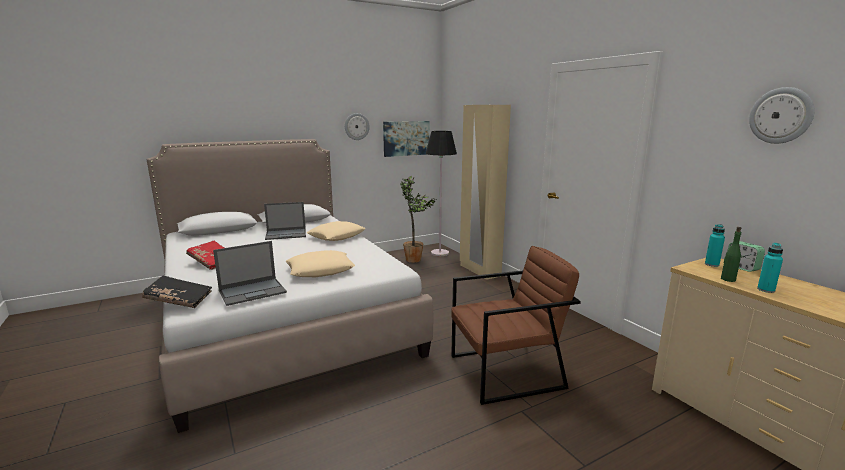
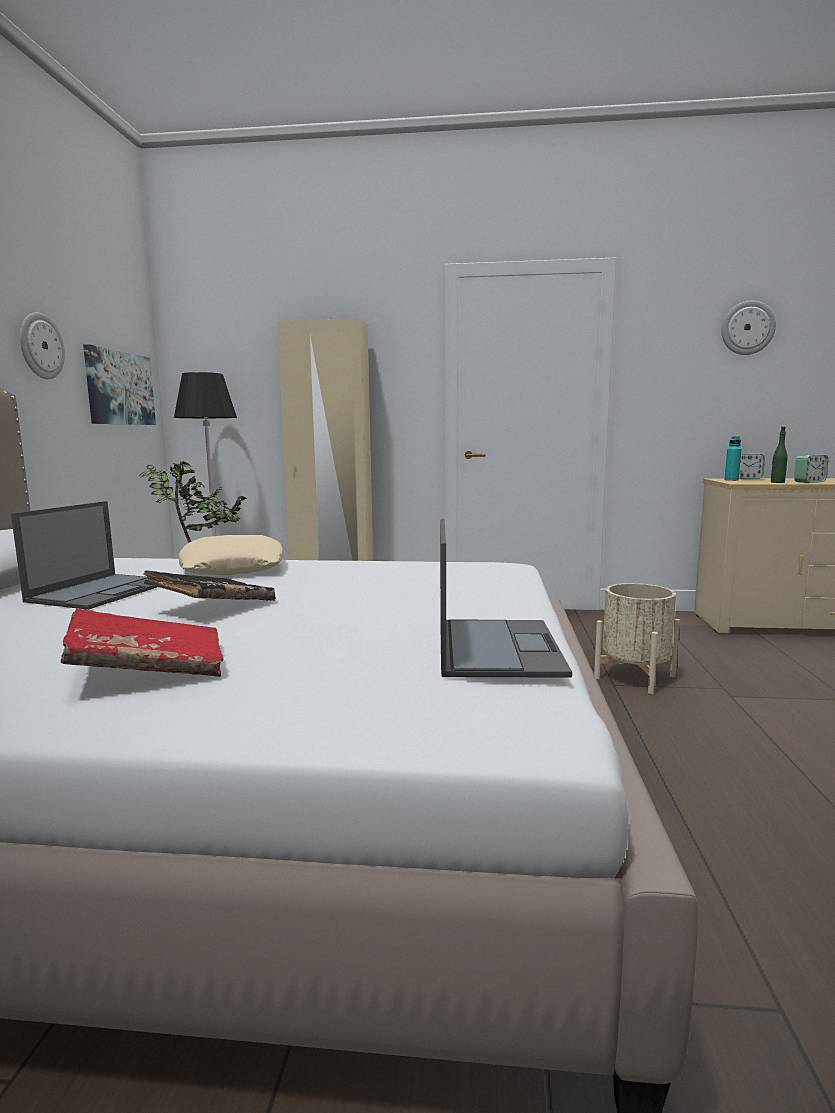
camera: 55 degrees left, 5 degrees down
(179, 300) = (459, 728): black book -> black book (213, 606)
(320, 270) = (428, 596): beige pillow -> none
(506, 371) = (634, 677): brown armchair -> beige planter
(766, 290) = (809, 482): turquoise bottle -> alarm clock

